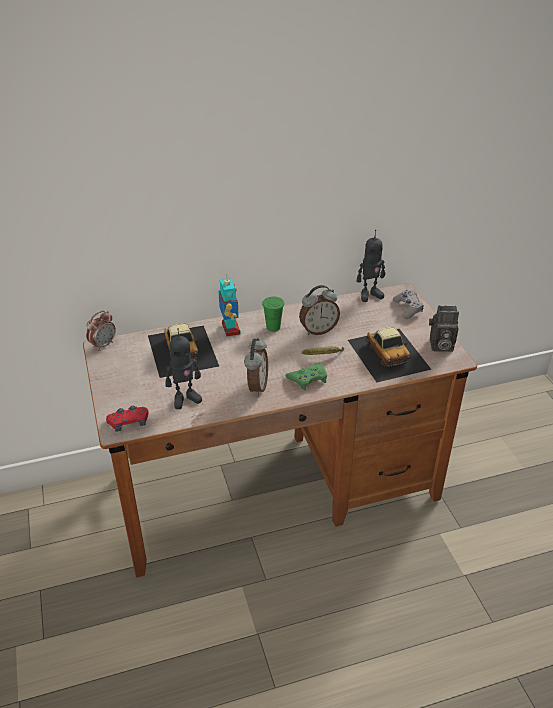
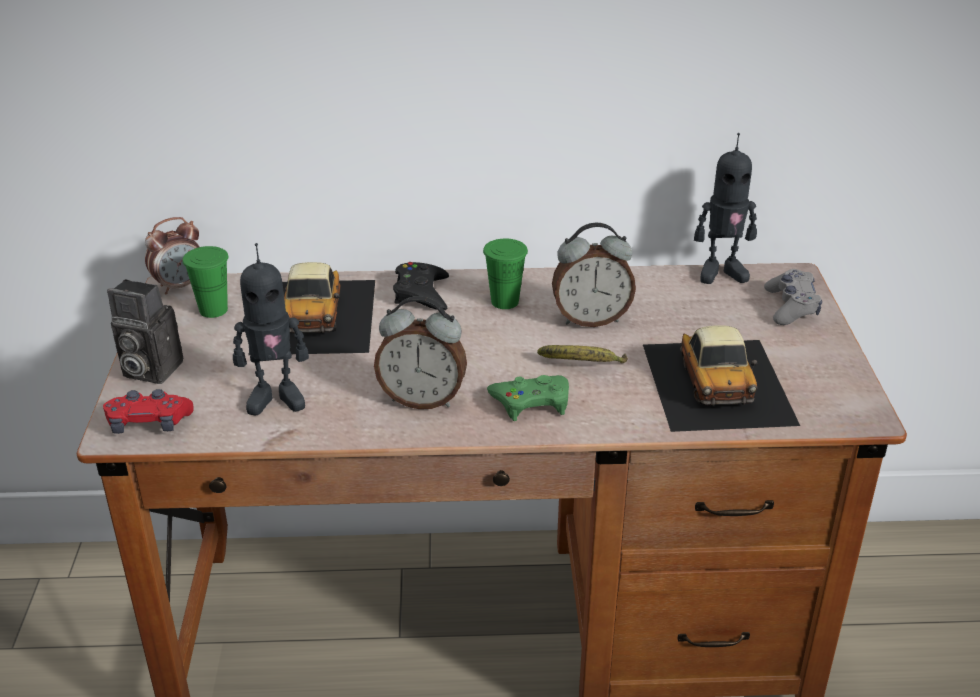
camera: 15 degrees right, 5 degrees down
(128, 356) = (213, 310): none -> green cup
(230, 329) = (421, 293): toy robot -> black game controller
(256, 386) = (422, 399): alarm clock -> alarm clock turned 75 degrees clockwise
(440, 346) = (835, 384): camera -> camera (148, 370)

